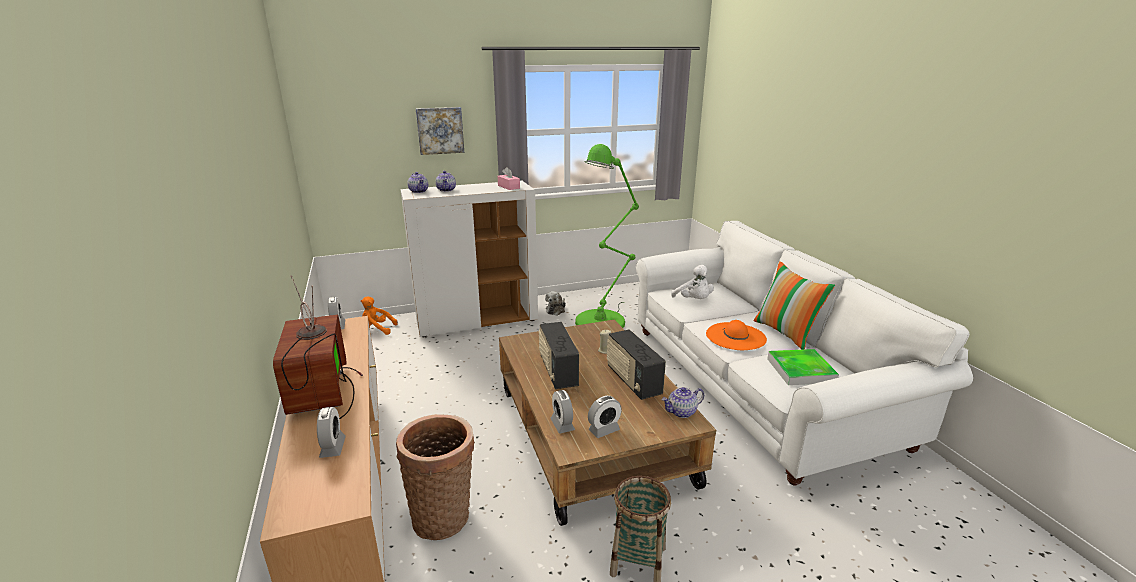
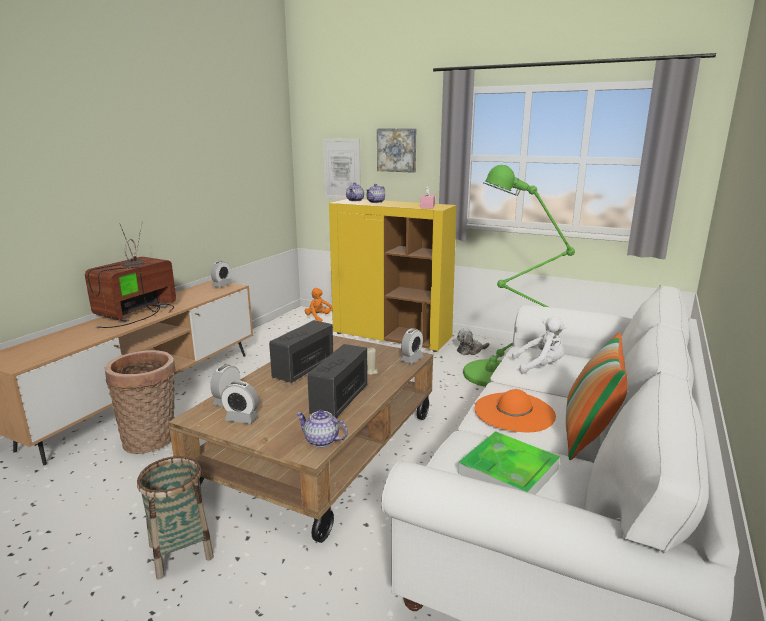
camera: 45 degrees right, 5 degrees down
(332, 447) = (77, 338): alarm clock -> alarm clock (411, 359)
(370, 156) = (341, 169): none -> picture
(477, 321) = (392, 336): white cabinet -> yellow cabinet
(694, 300) = (540, 366): white plush toy -> white plush toy turned 105 degrees counterclockwise

